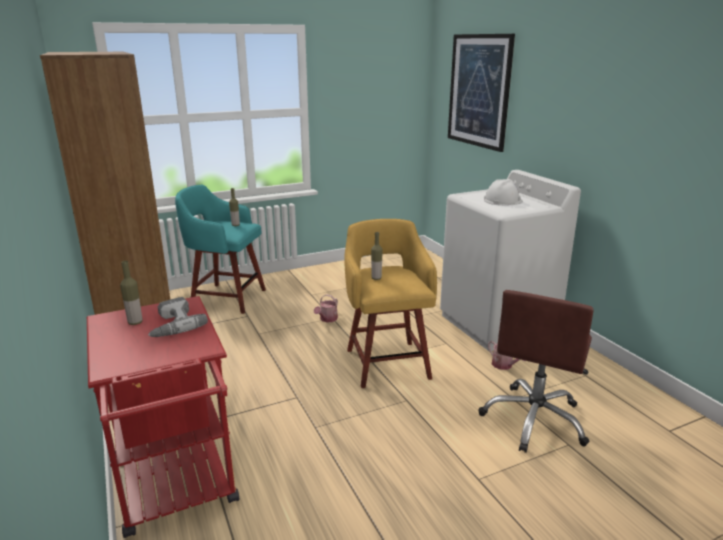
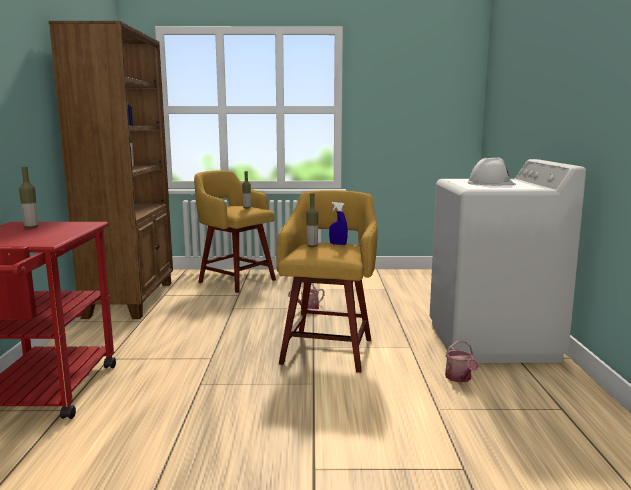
camera: 25 degrees right, 10 degrees down
(172, 325) = (52, 231): power drill -> none
(226, 298) = (235, 280): turquoise stool -> yellow stool
(394, 272) = (338, 244): none -> blue spray bottle
(479, 91) = (516, 82): picture -> none
(534, 420) = (444, 434): brown office chair -> none

